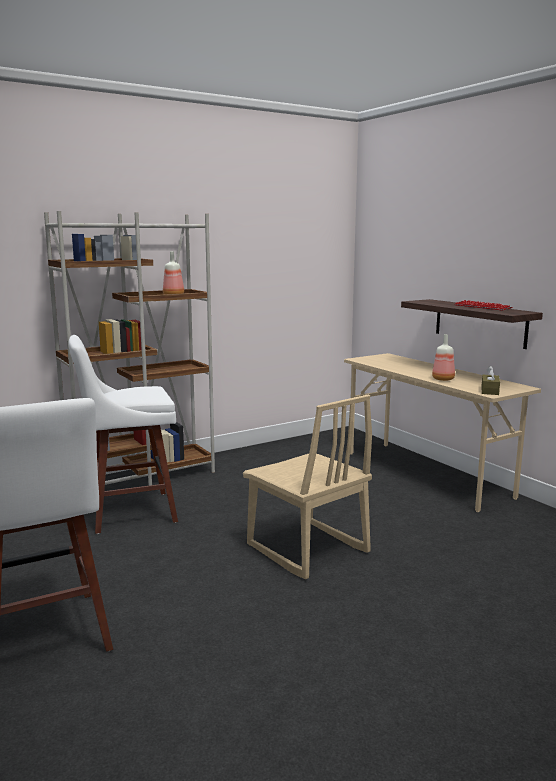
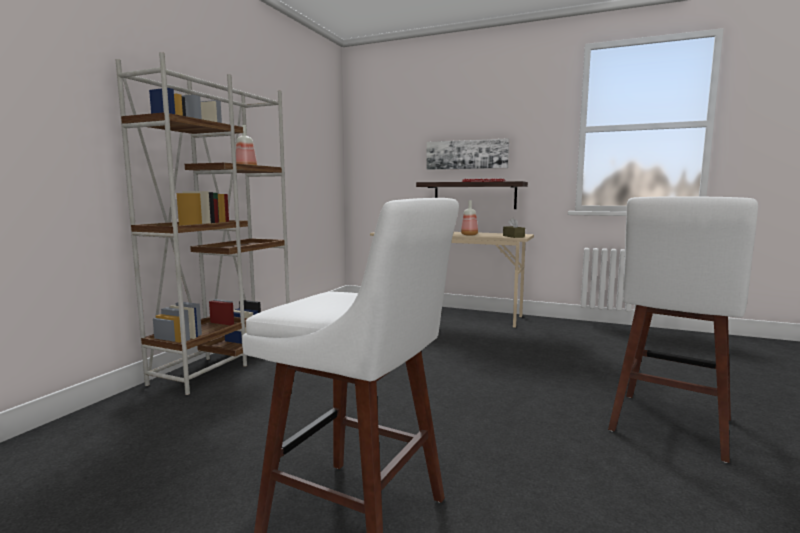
camera: 35 degrees left, 5 degrees down
(129, 512) = (260, 390): white stool -> white stool (669, 426)
(306, 550) = (457, 374): beige chair -> none
(474, 266) = (466, 154): none -> picture

